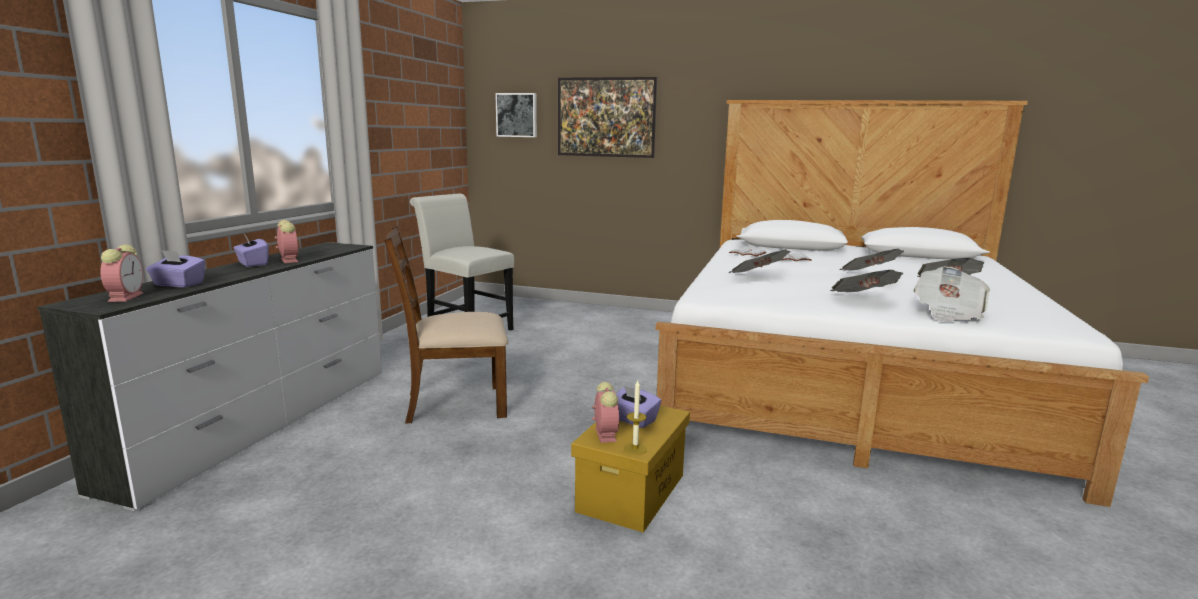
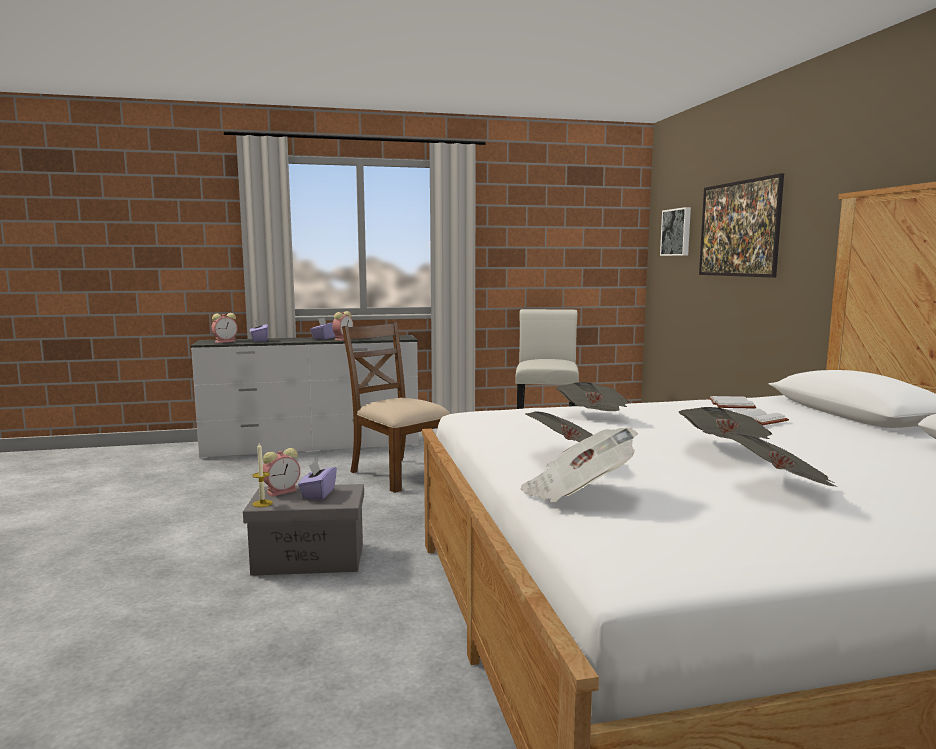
camera: 60 degrees right, 5 degrees down
(631, 491) = (310, 558): yellow storage box -> grey storage box

